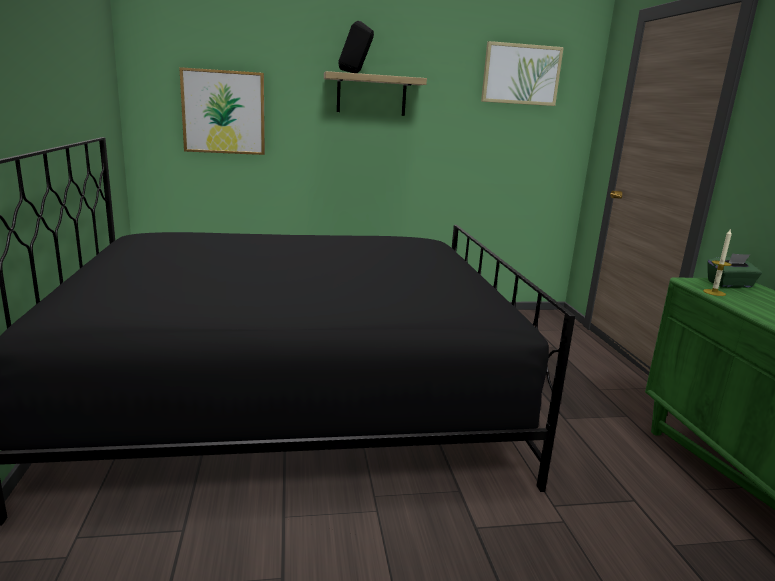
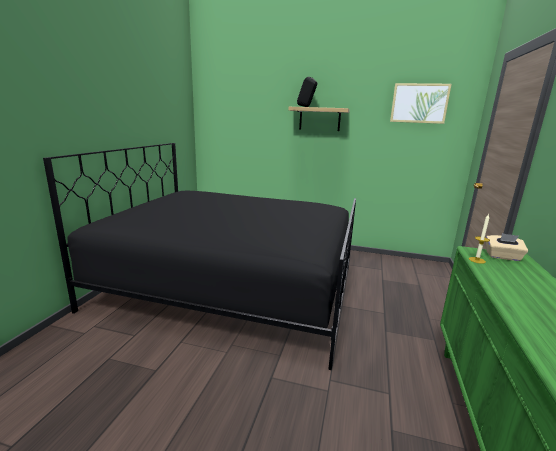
camera: 25 degrees right, 0 degrees up
(223, 112) = (240, 130): picture -> none
(730, 284) = (503, 257): green tissue box -> beige tissue box

